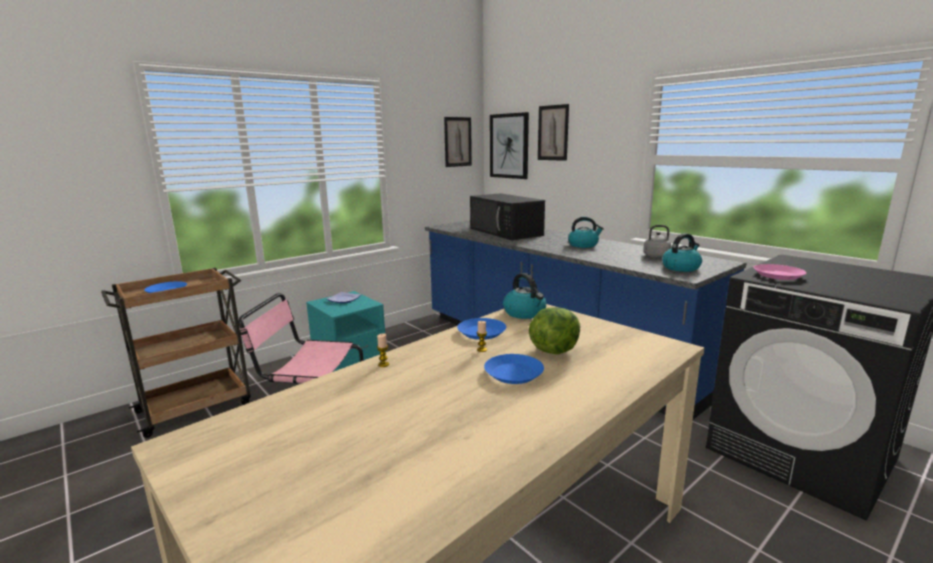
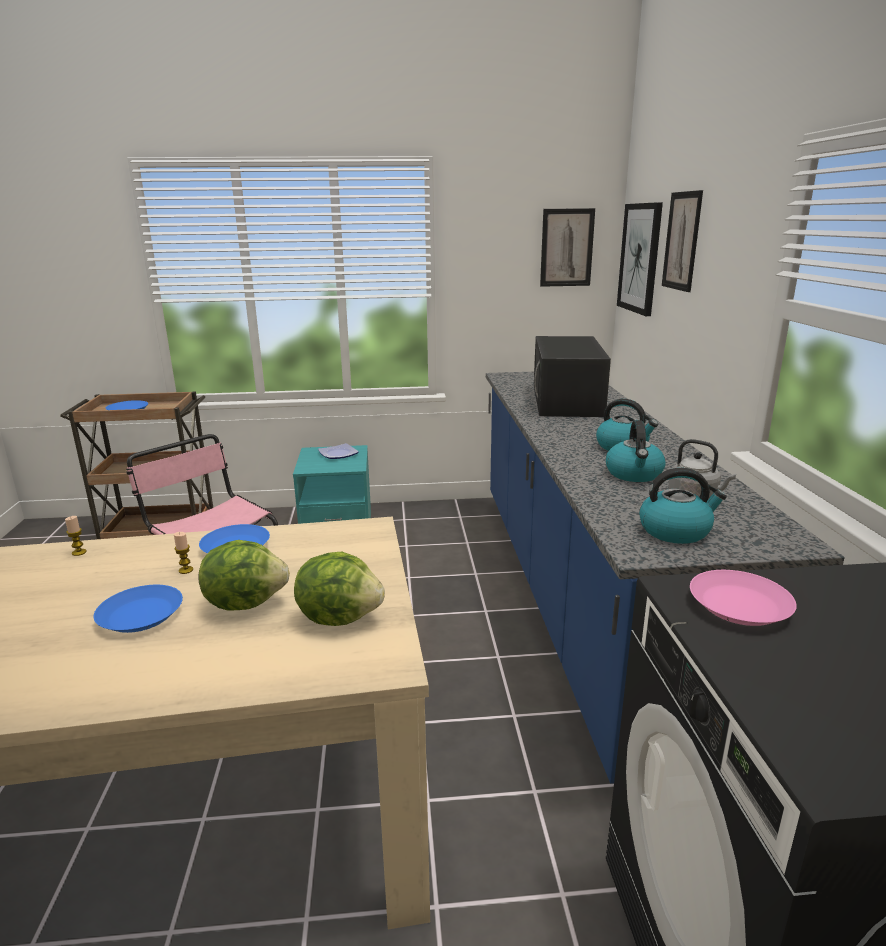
camera: 35 degrees right, 5 degrees up
(525, 313) = (338, 536): kettle -> kettle (634, 474)
(612, 340) = (340, 617): none -> lettuce

